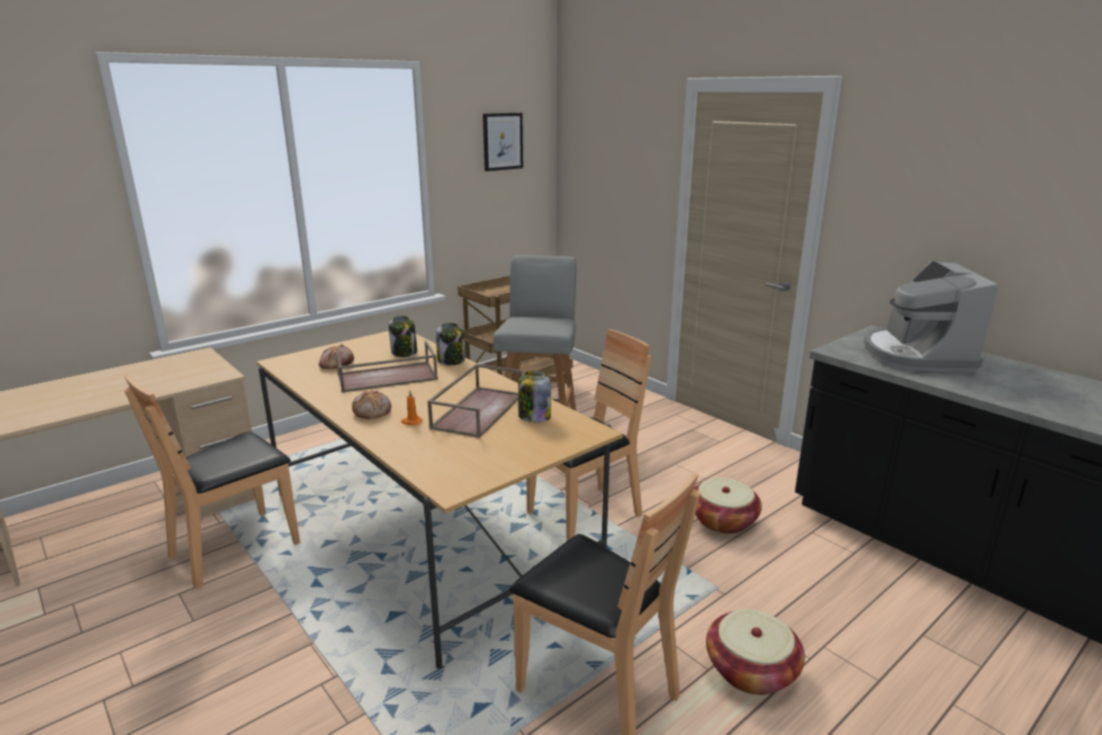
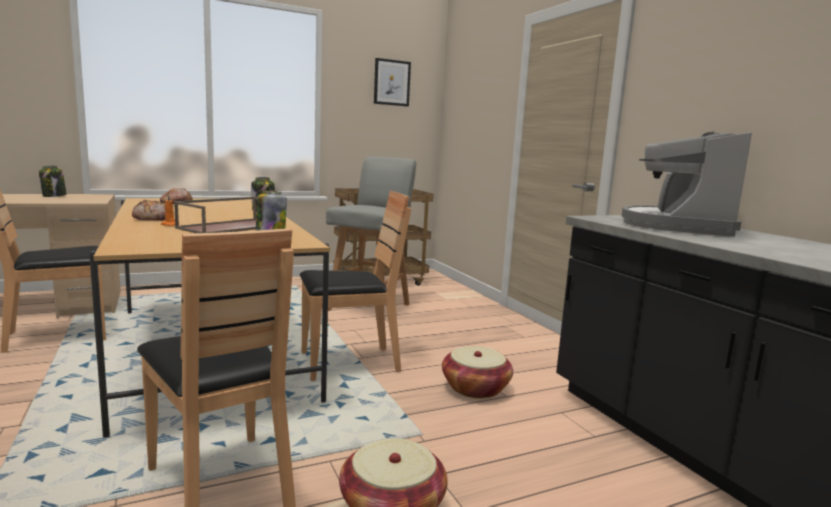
camera: 15 degrees right, 10 degrees down
(386, 377) = (198, 210): brown tray -> none
(404, 352) = (236, 205): jar -> jar (54, 196)

